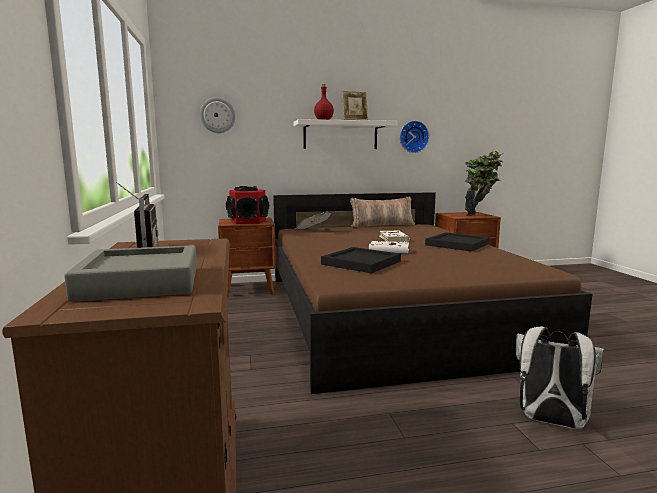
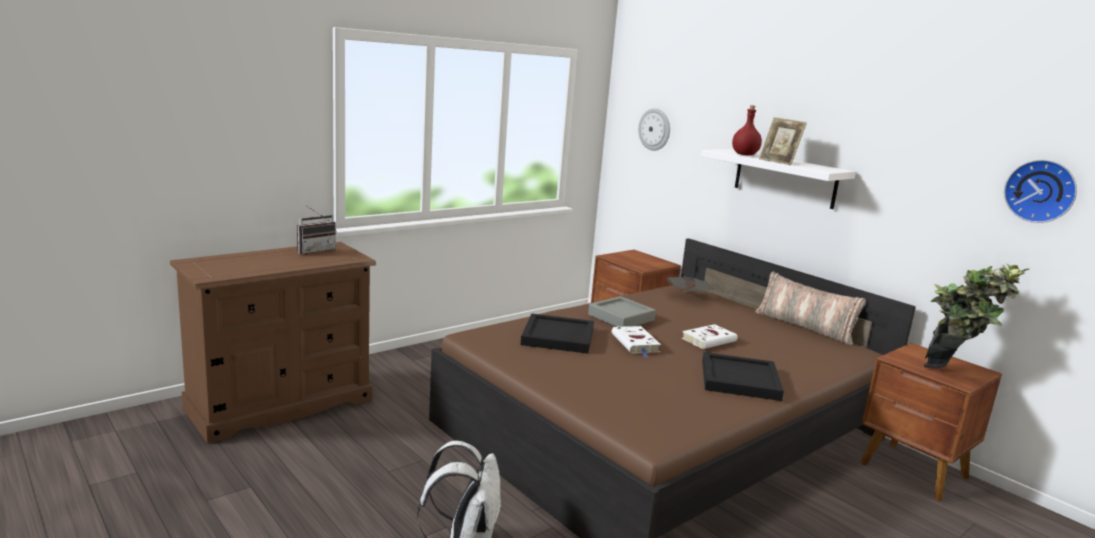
camera: 60 degrees right, 5 degrees up
(140, 282) = (240, 264): grey tray -> grey tray (621, 317)
(248, 221) = (637, 261): speaker -> none
(413, 137) = (899, 202): wall clock -> wall clock (1041, 191)

